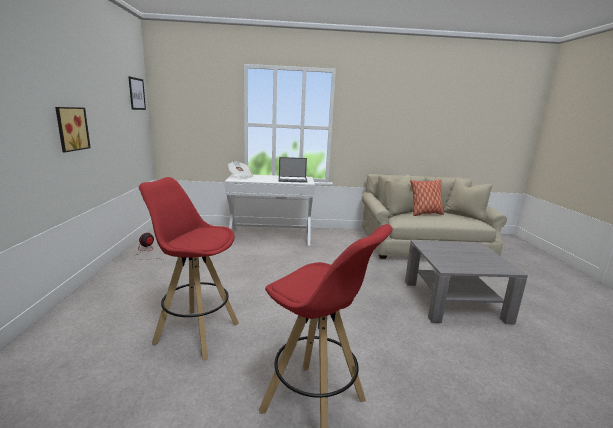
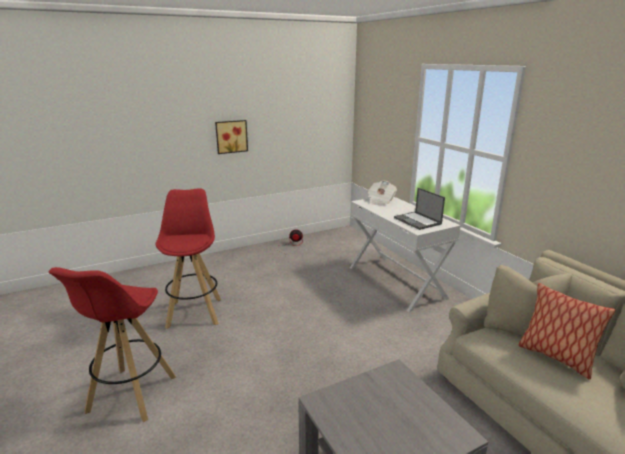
camera: 65 degrees right, 5 degrees up
(137, 94) = (332, 100): picture -> none

